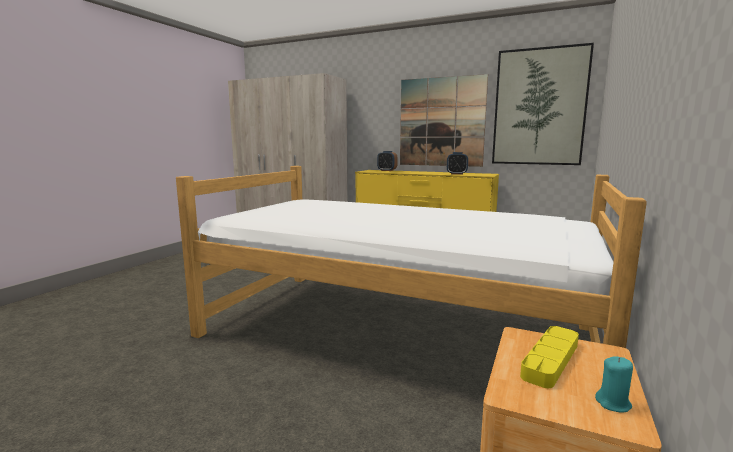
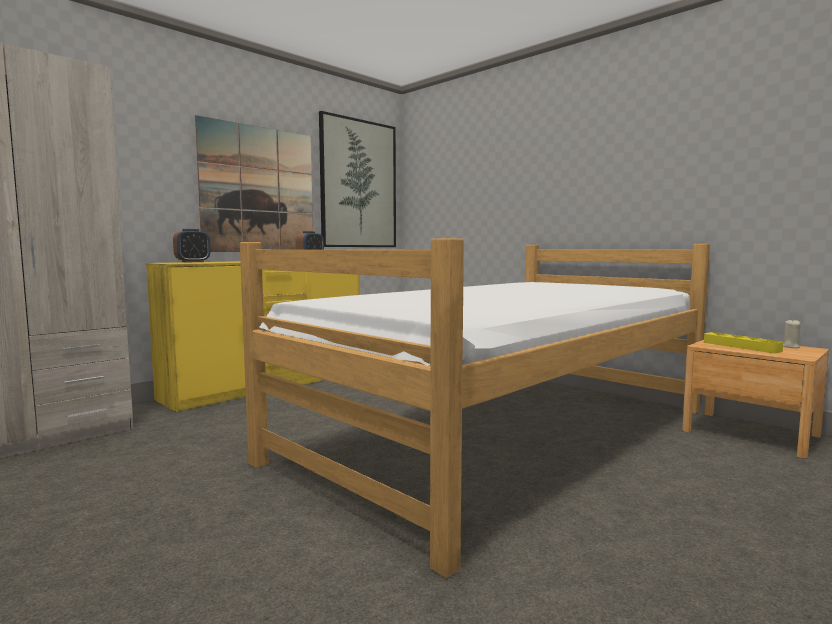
camera: 70 degrees left, 5 degrees down
(613, 404) = (790, 347): turquoise candle -> beige candle

